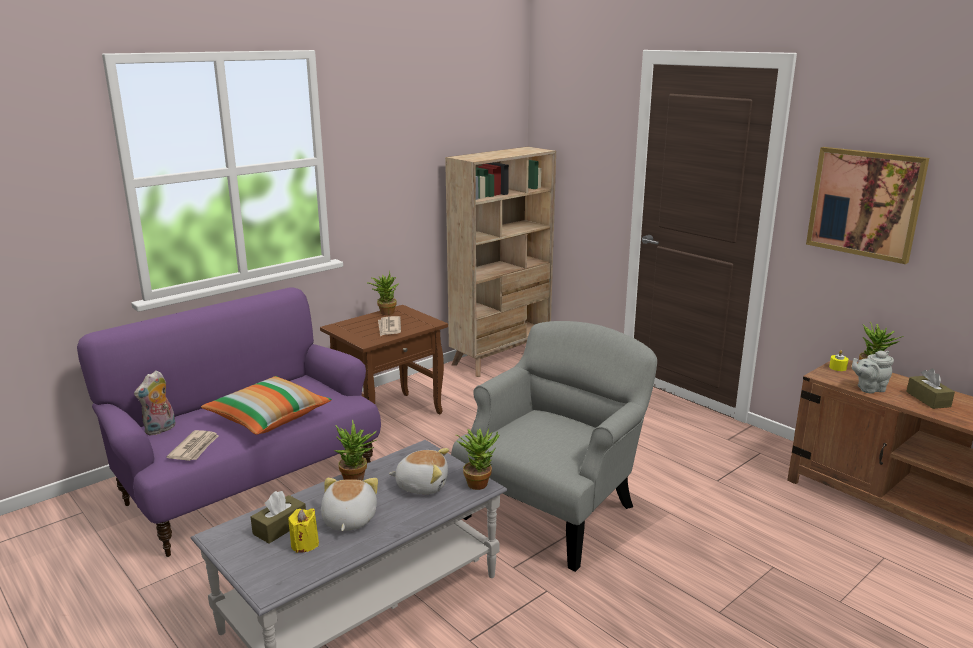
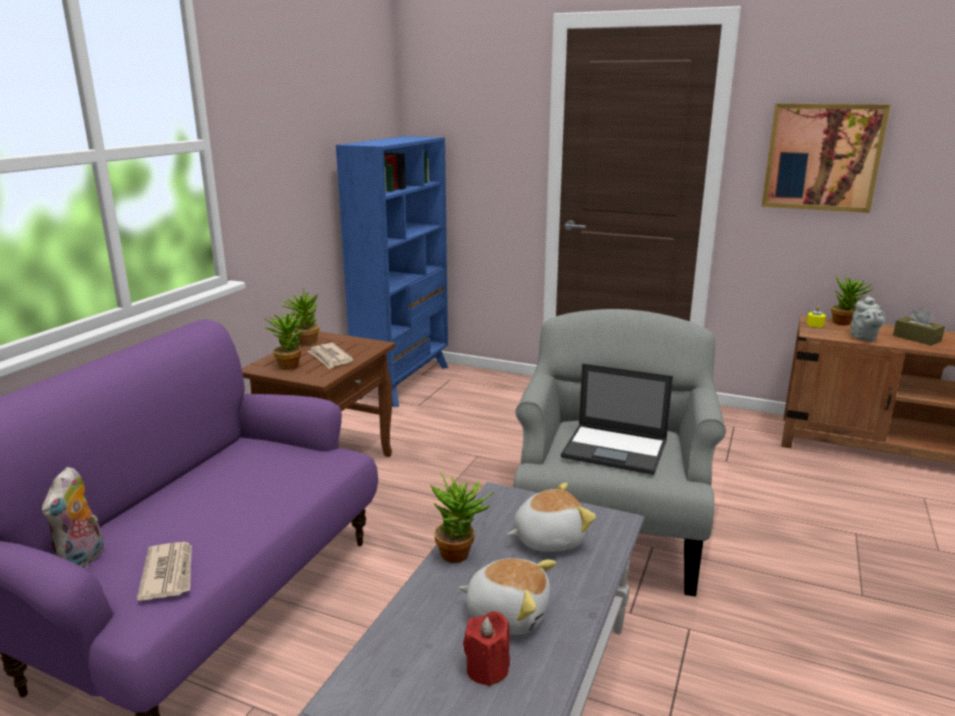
camera: 25 degrees left, 0 degrees up
(268, 418) = (246, 503): pillow -> none
(280, 527) = (425, 655): brown tissue box -> none
(305, 544) = (487, 669): yellow candle -> red candle
(348, 520) = (508, 613): plush toy -> plush toy turned 135 degrees clockwise
(479, 482) = (609, 517): potted plant -> potted plant (289, 365)
(501, 357) = (404, 382): beige bookcase -> blue bookcase
(542, 438) = (616, 449): none -> laptop
(869, 389) = (863, 338): grey teapot -> grey teapot turned 45 degrees counterclockwise

